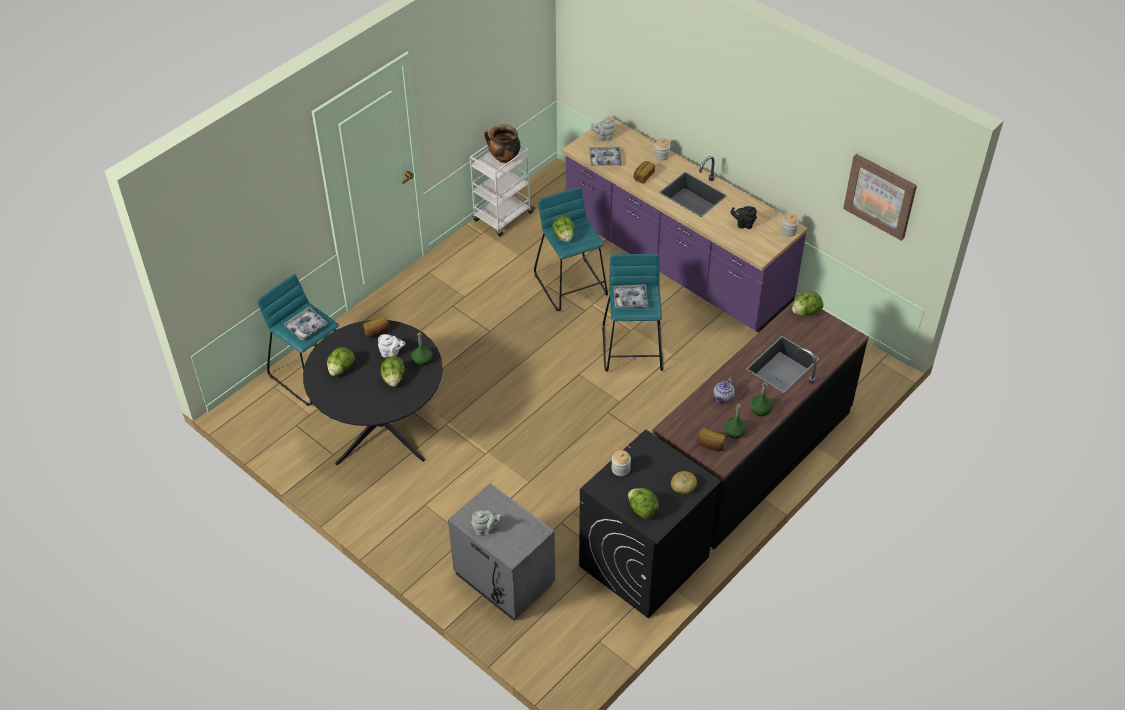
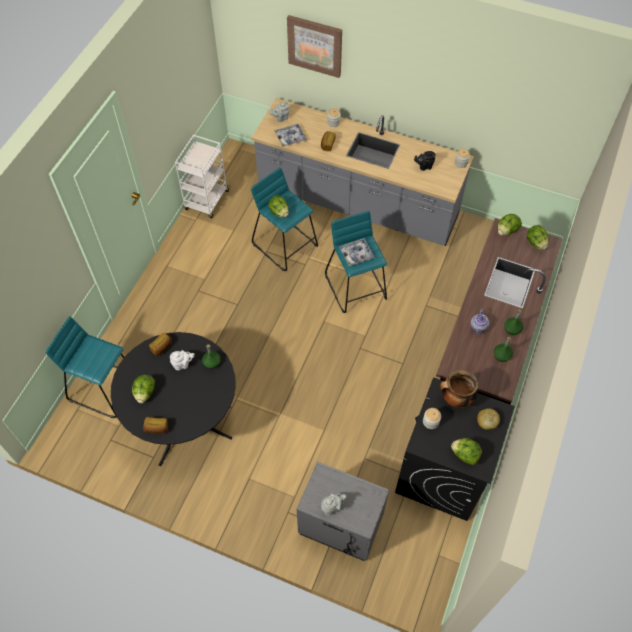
camera: 20 degrees left, 10 degrees up
(306, 326) = (96, 359): tray -> none
(393, 379) = (194, 388): lettuce -> lettuce (535, 243)
(503, 158) = (201, 155): cooking pot -> cooking pot (455, 399)
(675, 263) = (357, 204): purple counter -> grey counter
(710, 445) = (488, 374): bread -> bread (156, 428)
(880, 196) = (545, 120): picture -> picture (315, 45)

